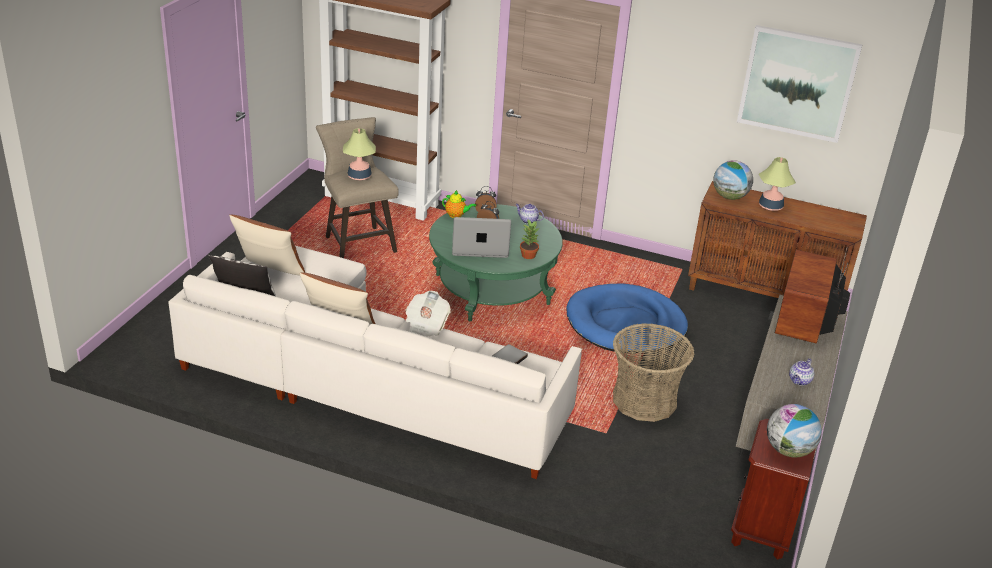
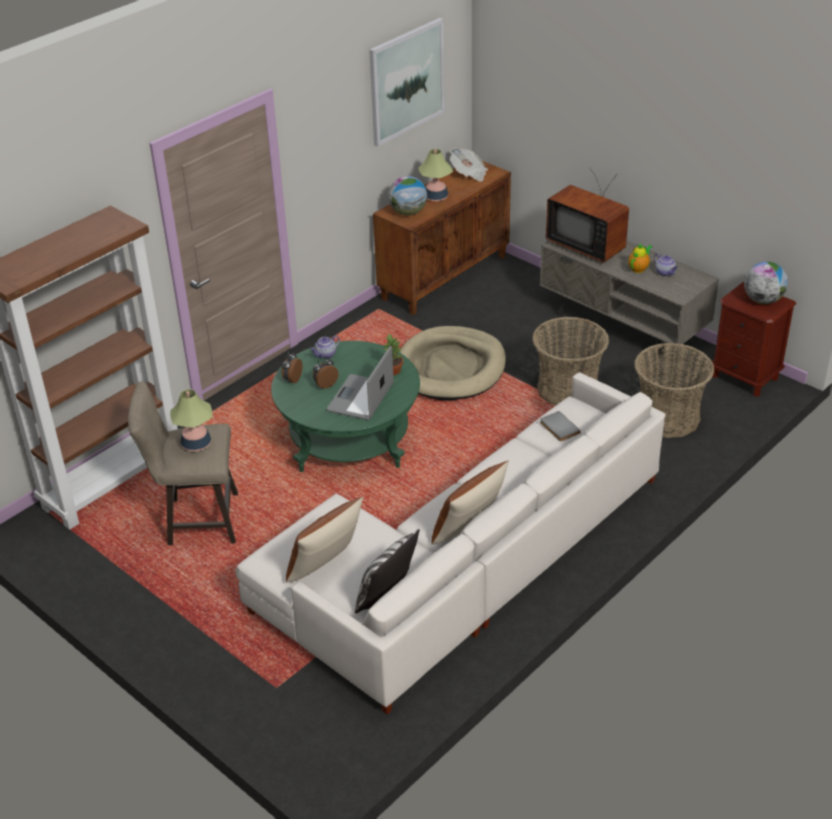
camera: 65 degrees left, 5 degrees up
(425, 325) = (483, 467): newspaper -> newspaper (469, 174)
(456, 215) = (288, 401): teapot -> teapot (639, 268)
(625, 324) = (450, 368): blue dog bed -> beige dog bed
(645, 477) = (668, 417): none -> basket

